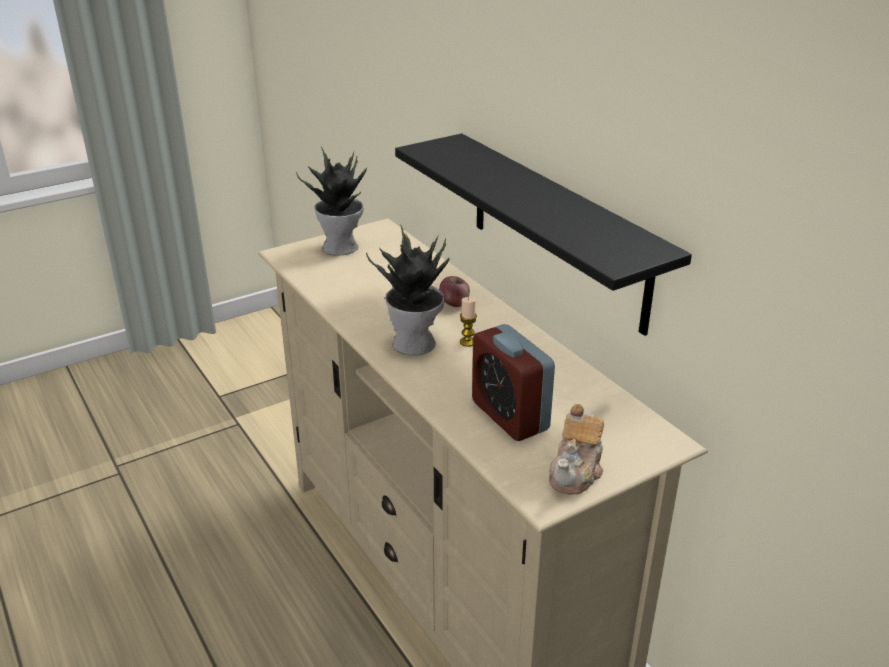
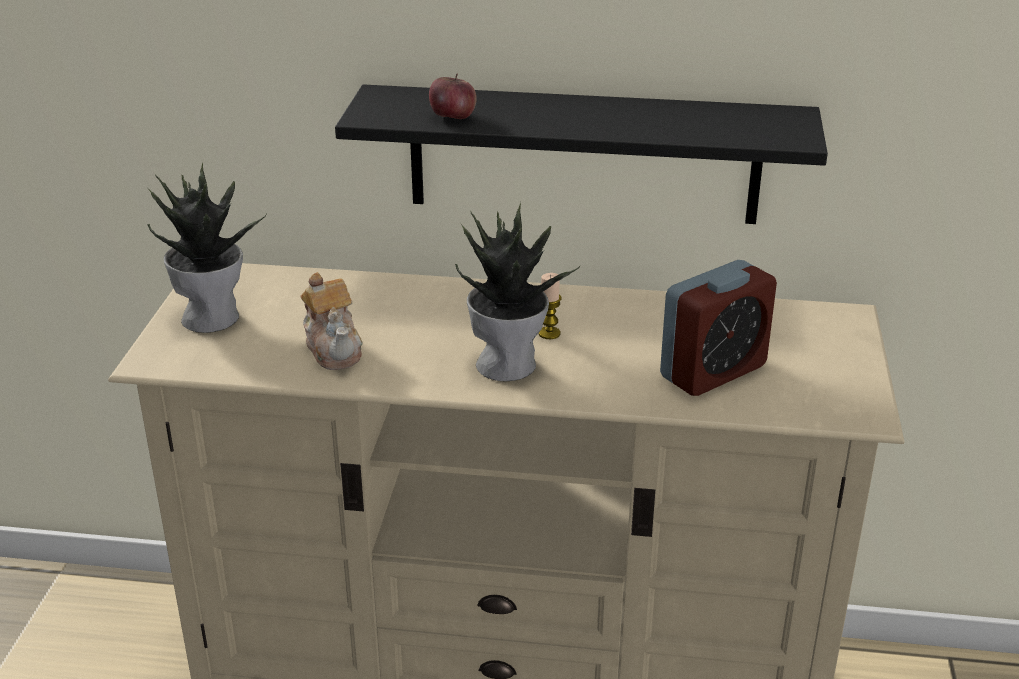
camera: 50 degrees left, 0 degrees up
(454, 303) = (460, 306): apple -> apple (453, 117)
(510, 416) = (713, 371): alarm clock -> alarm clock turned 45 degrees counterclockwise
(576, 472) = (842, 380): teapot -> teapot (334, 348)

